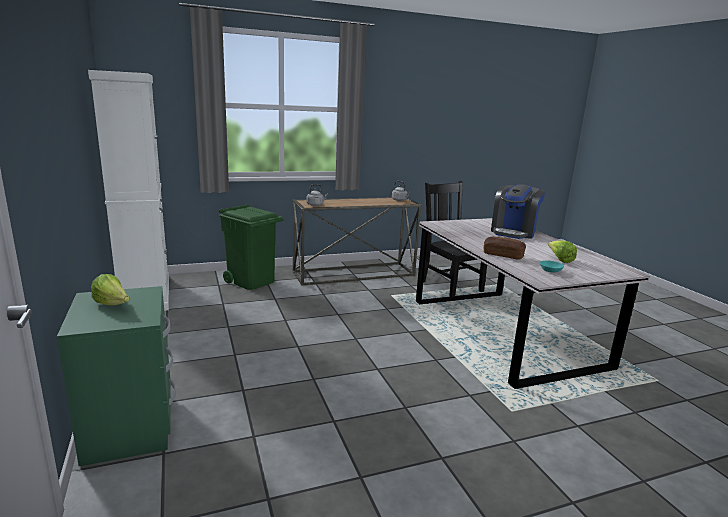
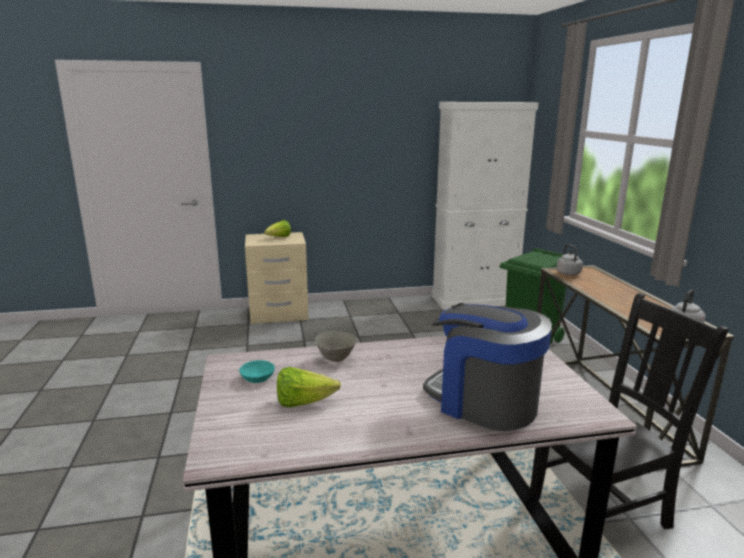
camera: 100 degrees right, 0 degrees up
(131, 426) = (279, 314): green nightstand -> beige nightstand
(503, 255) = (336, 359): bread -> grey bowl

